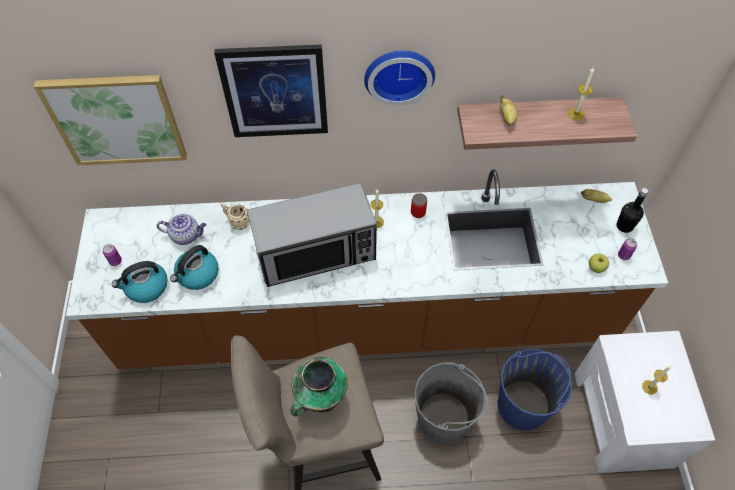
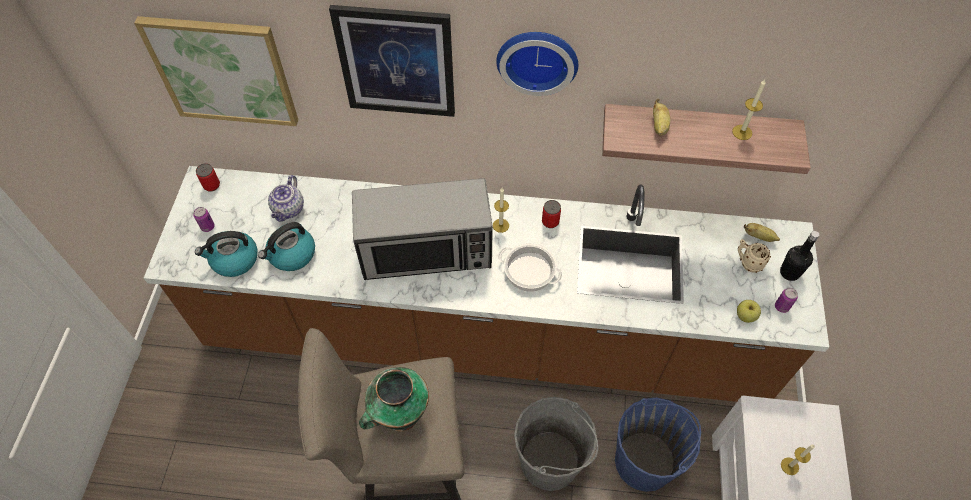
camera: 10 degrees right, 0 degrees up
(111, 223) = (211, 185): none -> can
(186, 235) = (289, 210): teapot -> teapot turned 90 degrees clockwise
(237, 222) = (346, 203): beige mug -> beige mug (747, 263)
(409, 257) = (530, 270): none -> cooking pot

